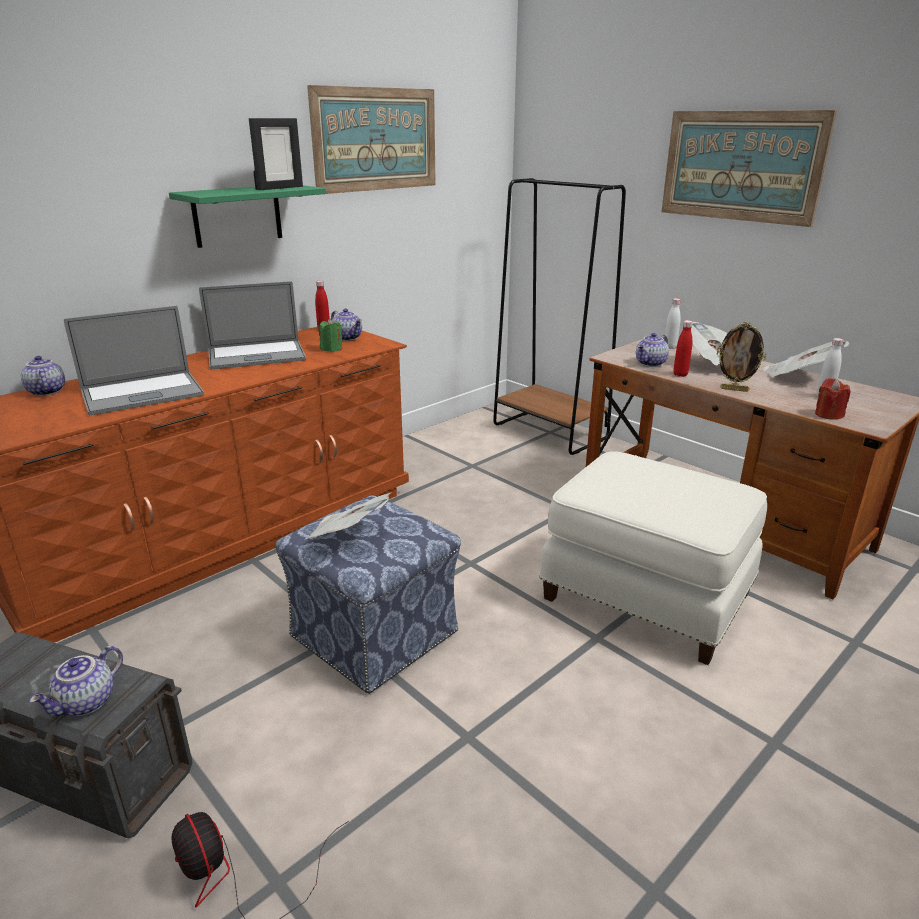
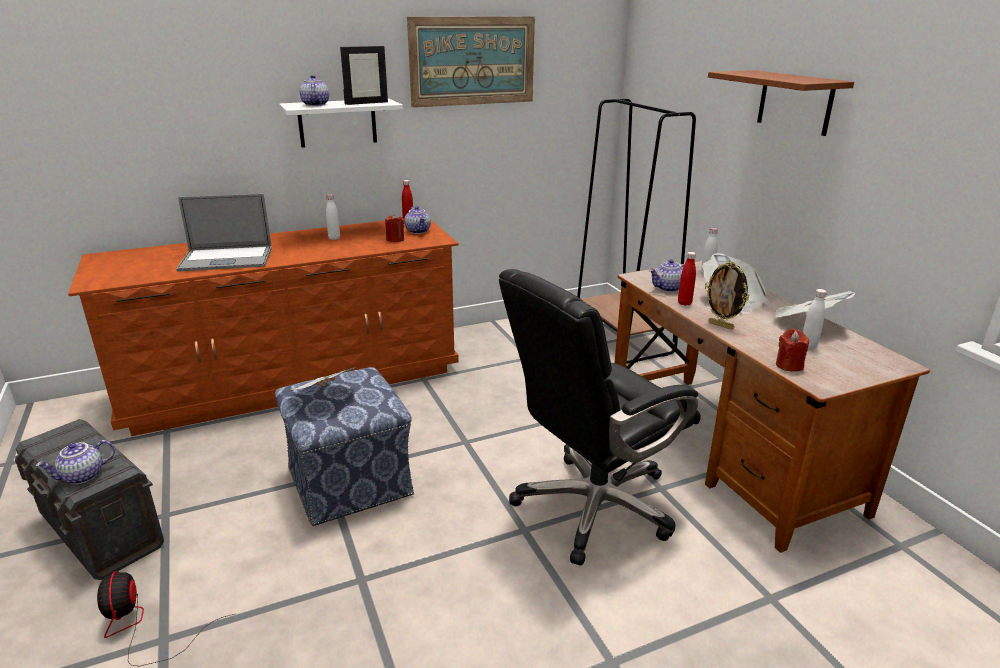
camera: 20 degrees right, 0 degrees up
(45, 392) = (169, 249): teapot -> teapot (314, 105)
(237, 215) = (337, 123): green shelf -> white shelf
(256, 355) = (334, 238): laptop -> white bottle
(331, 349) = (395, 239): green candle -> red candle
(644, 598) = (593, 506): white ottoman -> black office chair
(740, 166) = (795, 102): picture -> brown shelf

